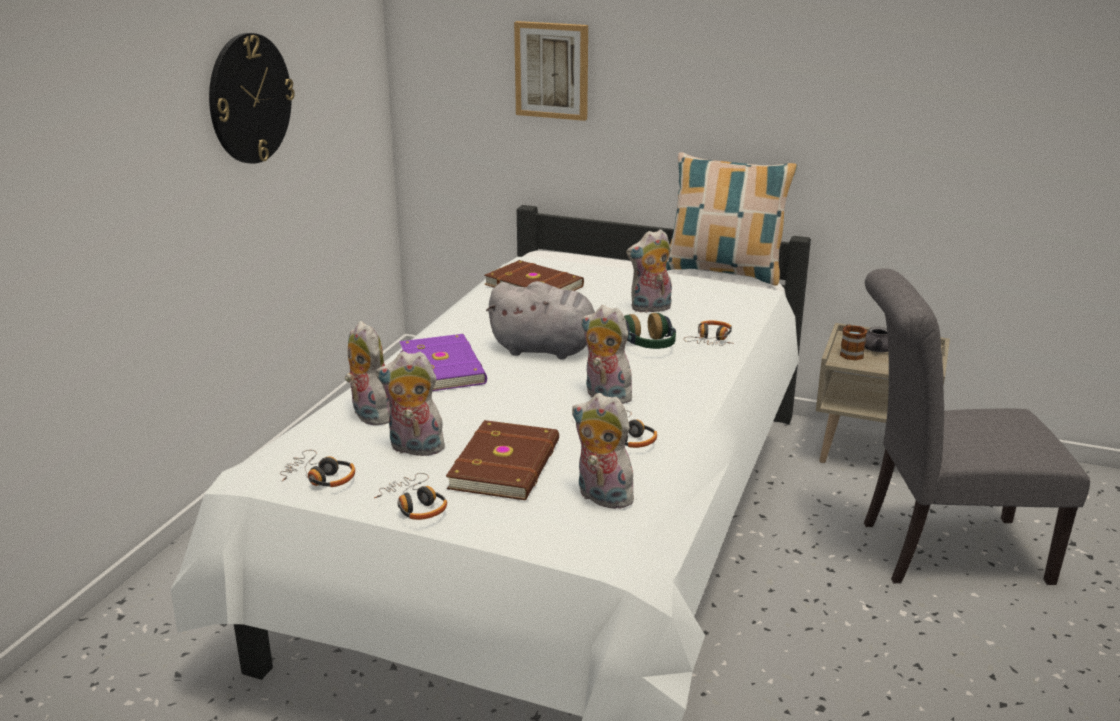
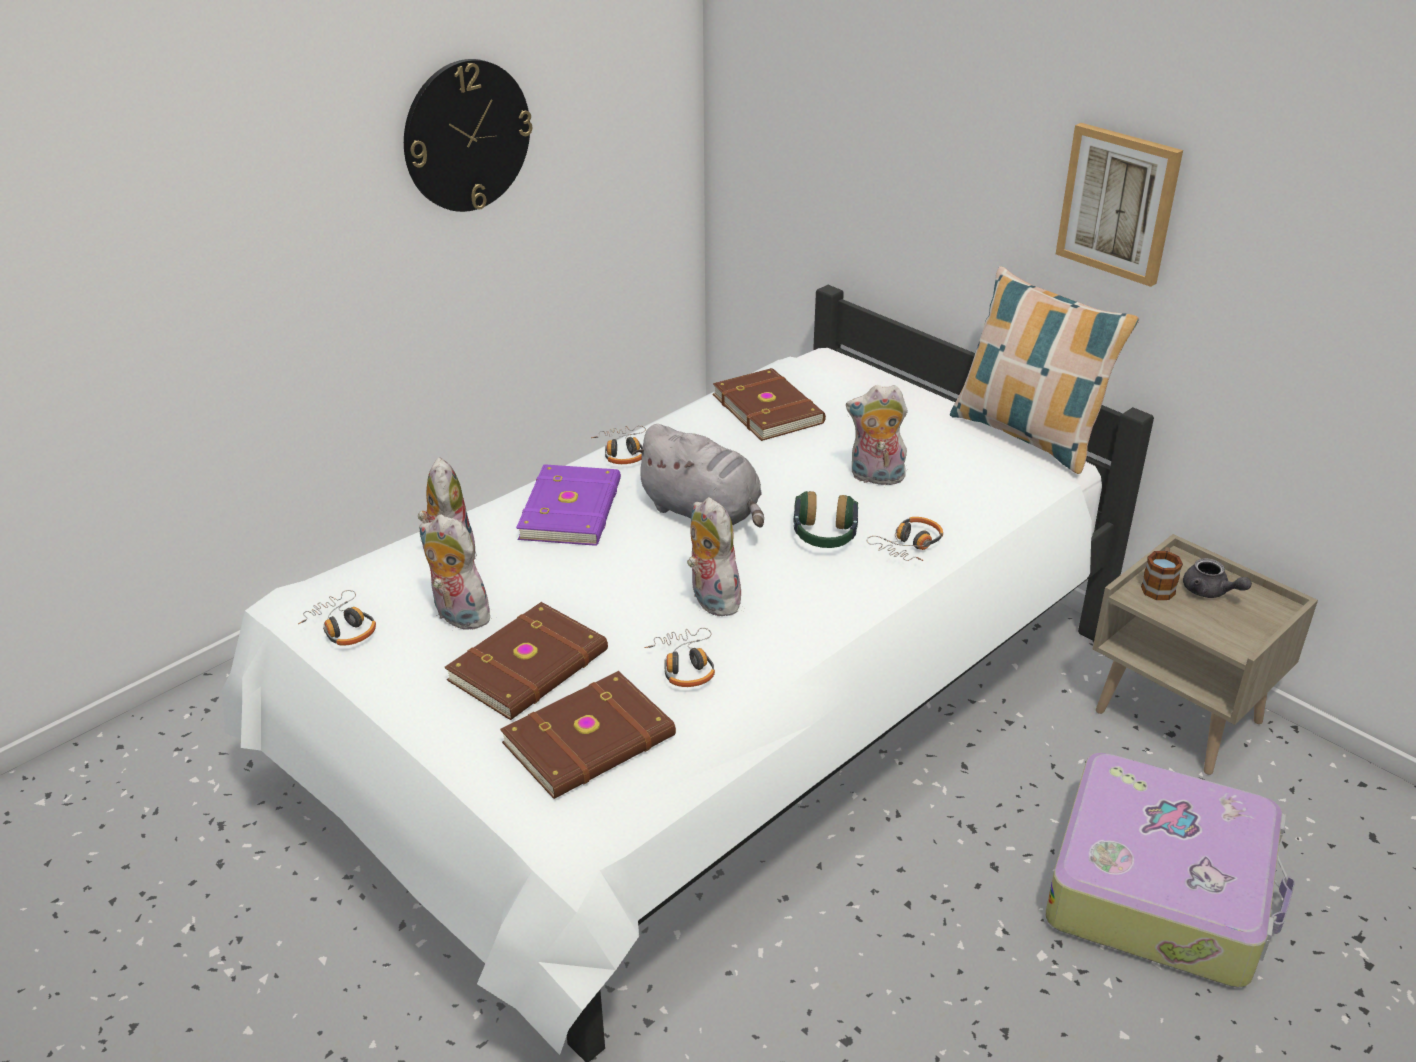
camera: 25 degrees right, 10 degrees up
(414, 505) = (402, 691): headphones -> headphones (622, 452)
(552, 70) = (874, 123): picture -> picture (1119, 203)
(601, 497) = (591, 741): plush toy -> brown book
(942, 551) = (1161, 888): grey chair -> suitcase

